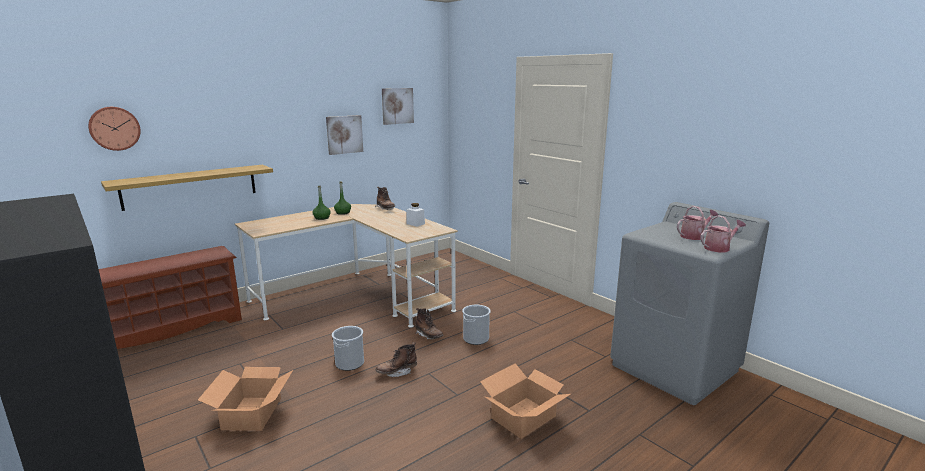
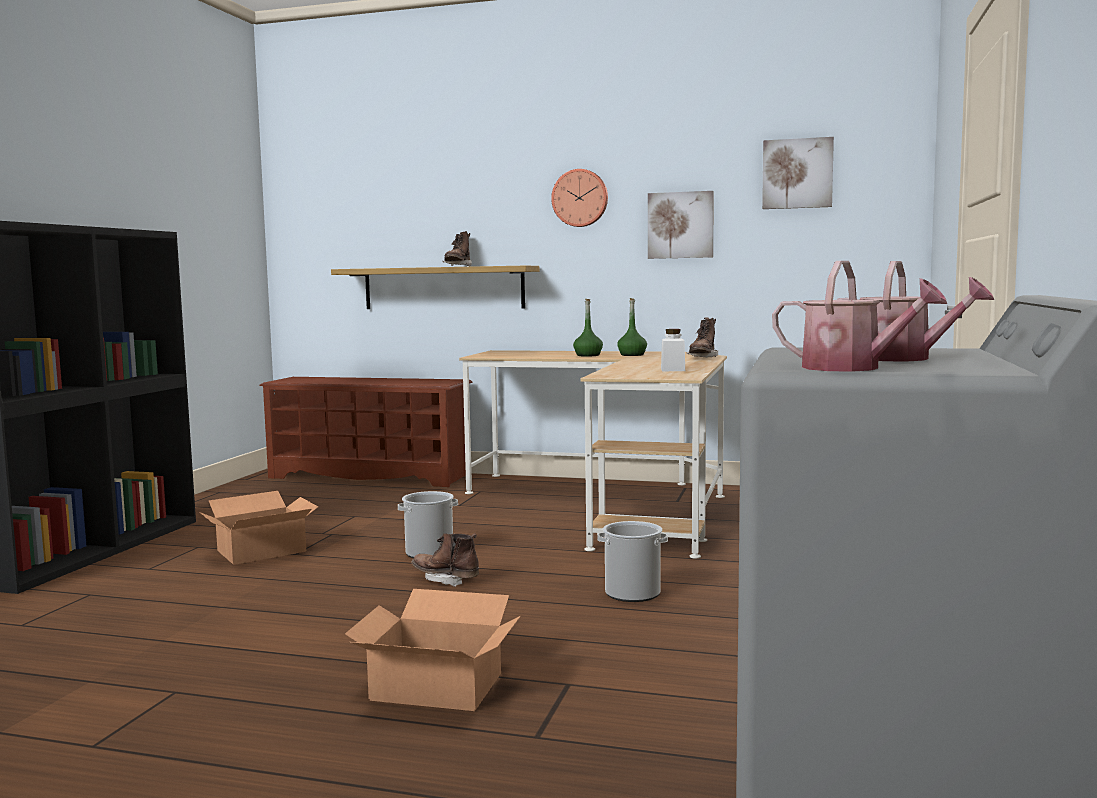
camera: 55 degrees right, 10 degrees down
(114, 128) = (372, 205): wall clock -> wall clock (580, 198)
(429, 336) = (580, 566): brown boot -> brown boot (457, 266)

